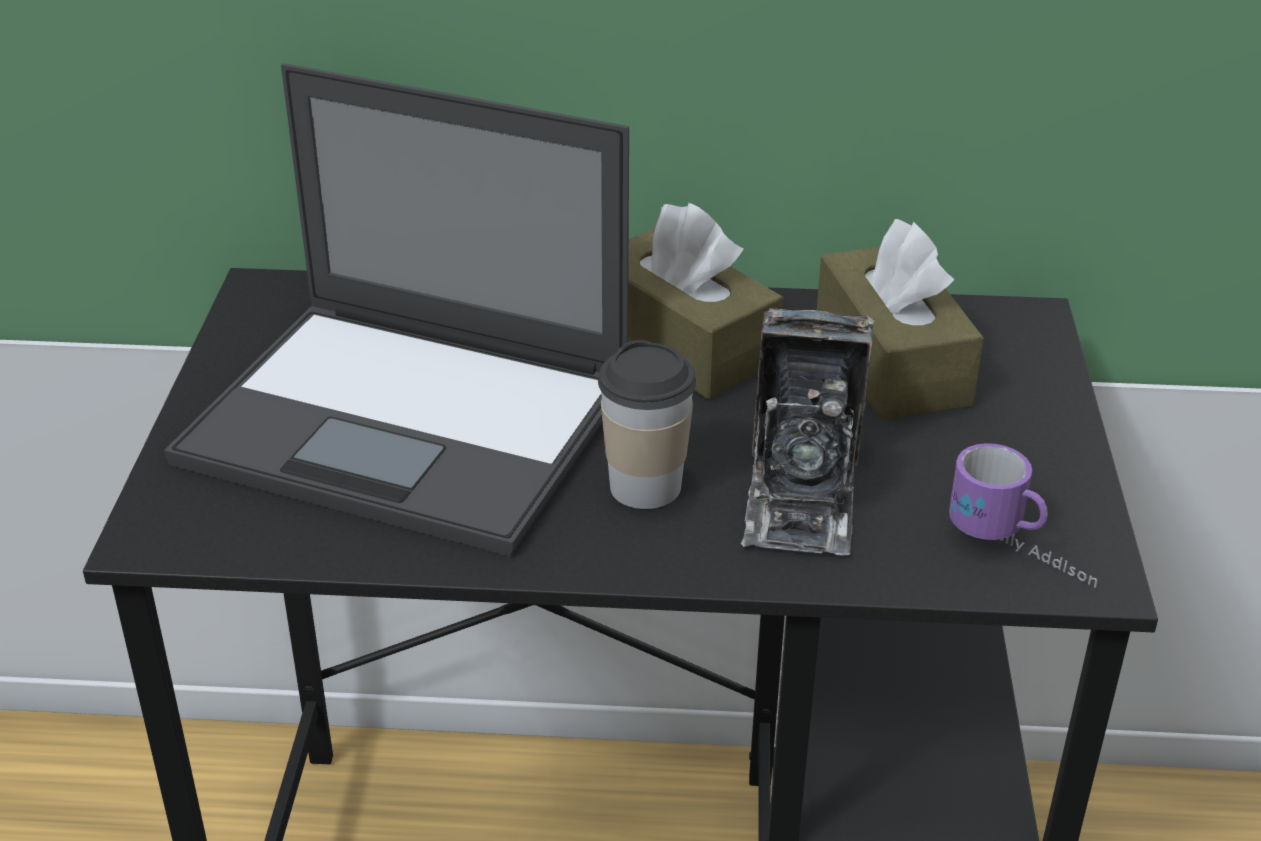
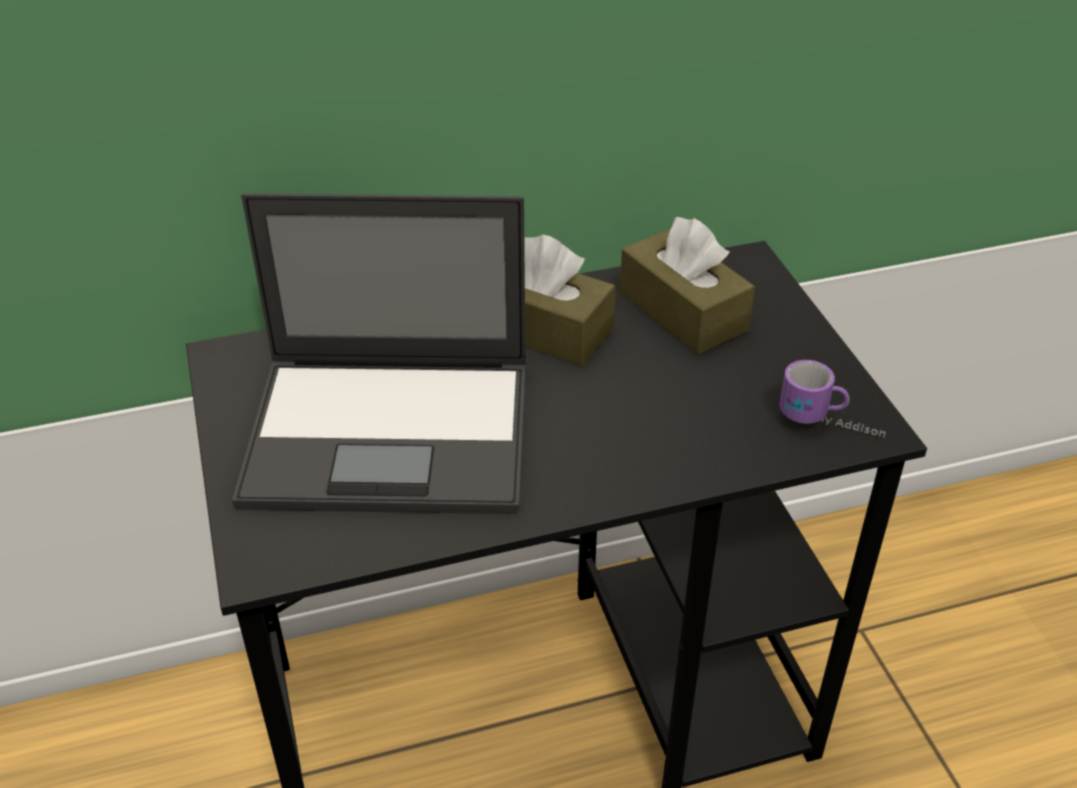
camera: 20 degrees left, 5 degrees up
(645, 487) = (576, 440): cup -> none
(802, 490) = (676, 417): camera -> none

